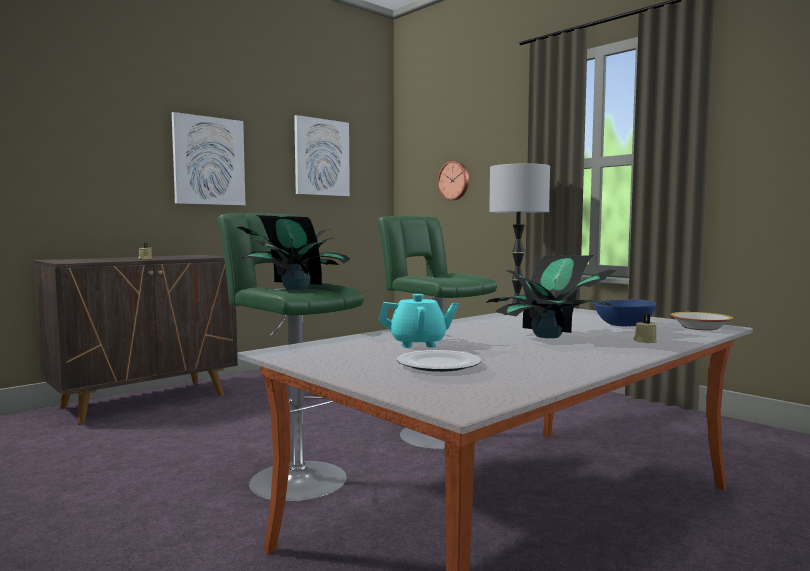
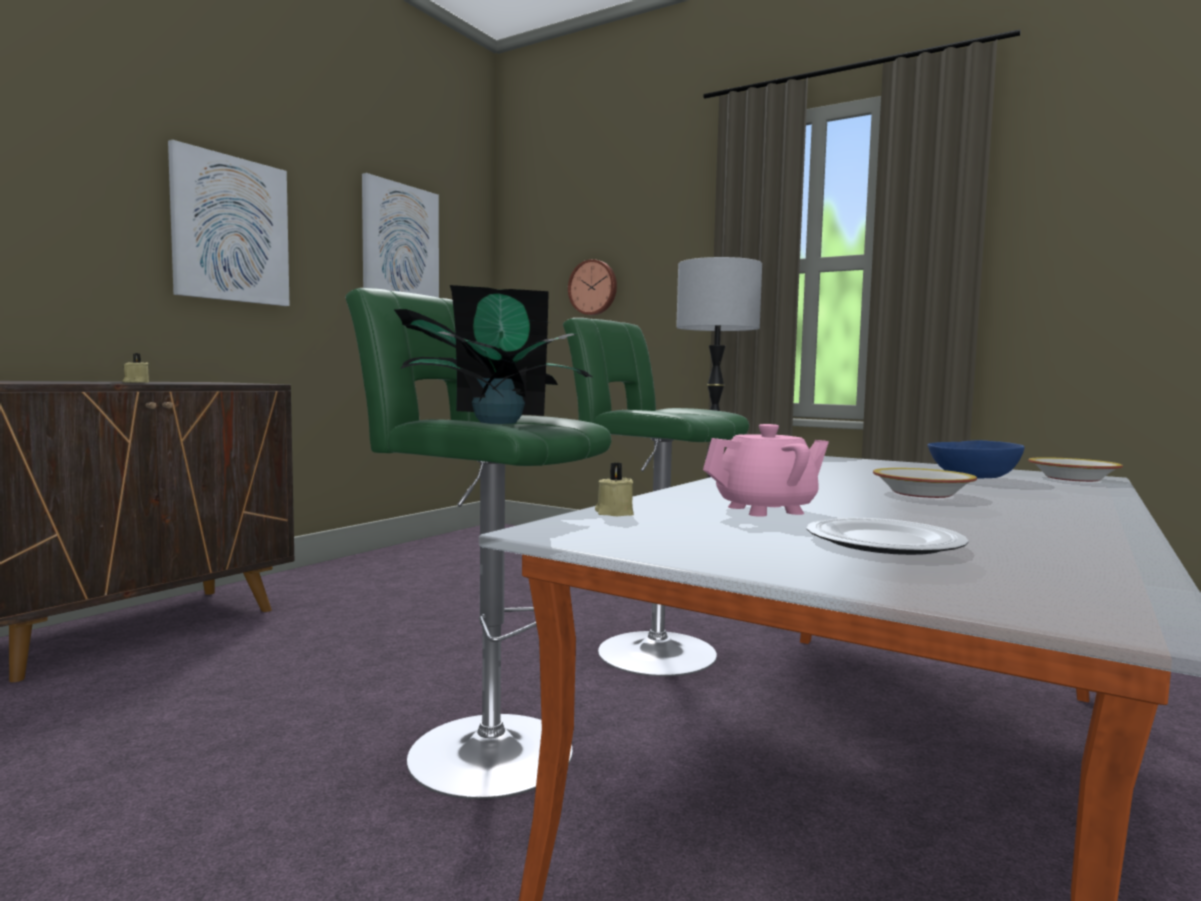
camera: 15 degrees left, 0 degrees up
(418, 344) = (766, 510): turquoise teapot -> pink teapot
(549, 336) = (922, 493): potted plant -> bowl
(644, 341) = (1064, 497): beige candle -> beige candle (613, 513)

